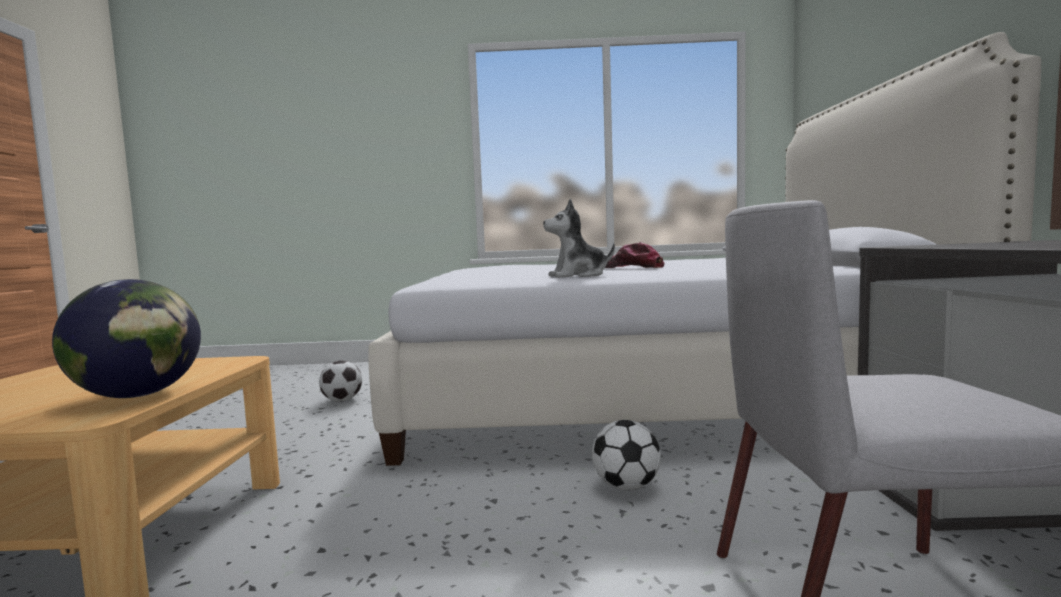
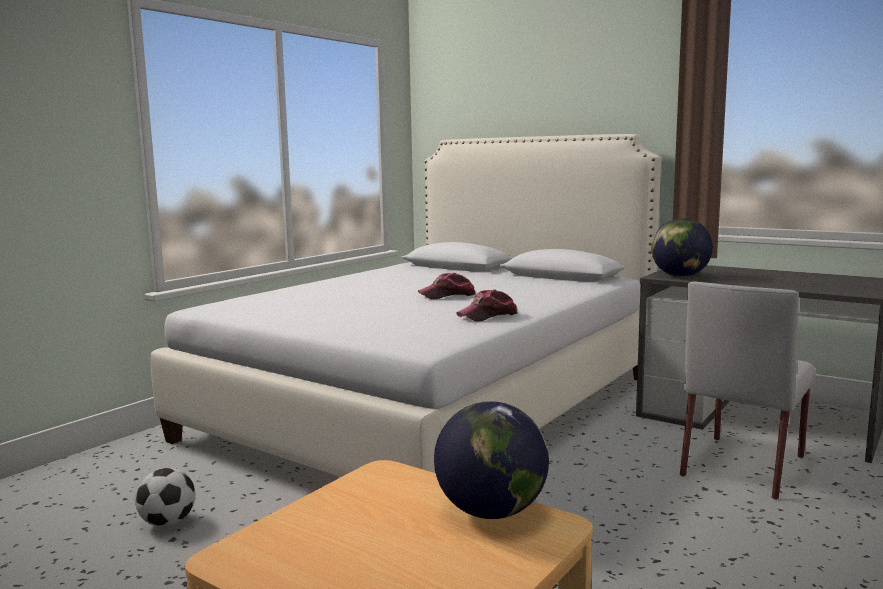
camera: 55 degrees left, 5 degrees up
(578, 276) = (488, 316): plush toy -> cap
(626, 486) = (581, 468): football -> none
(940, 245) = (679, 276): none -> globe

